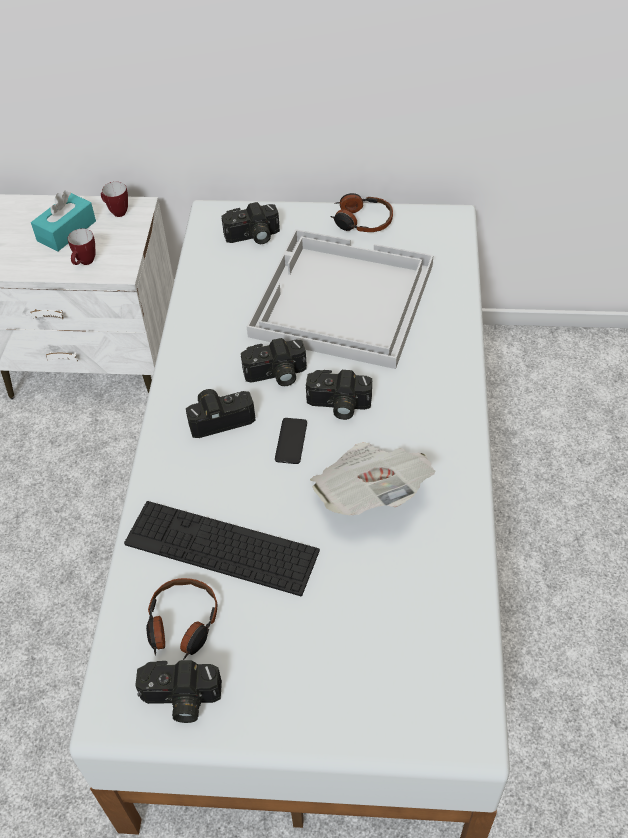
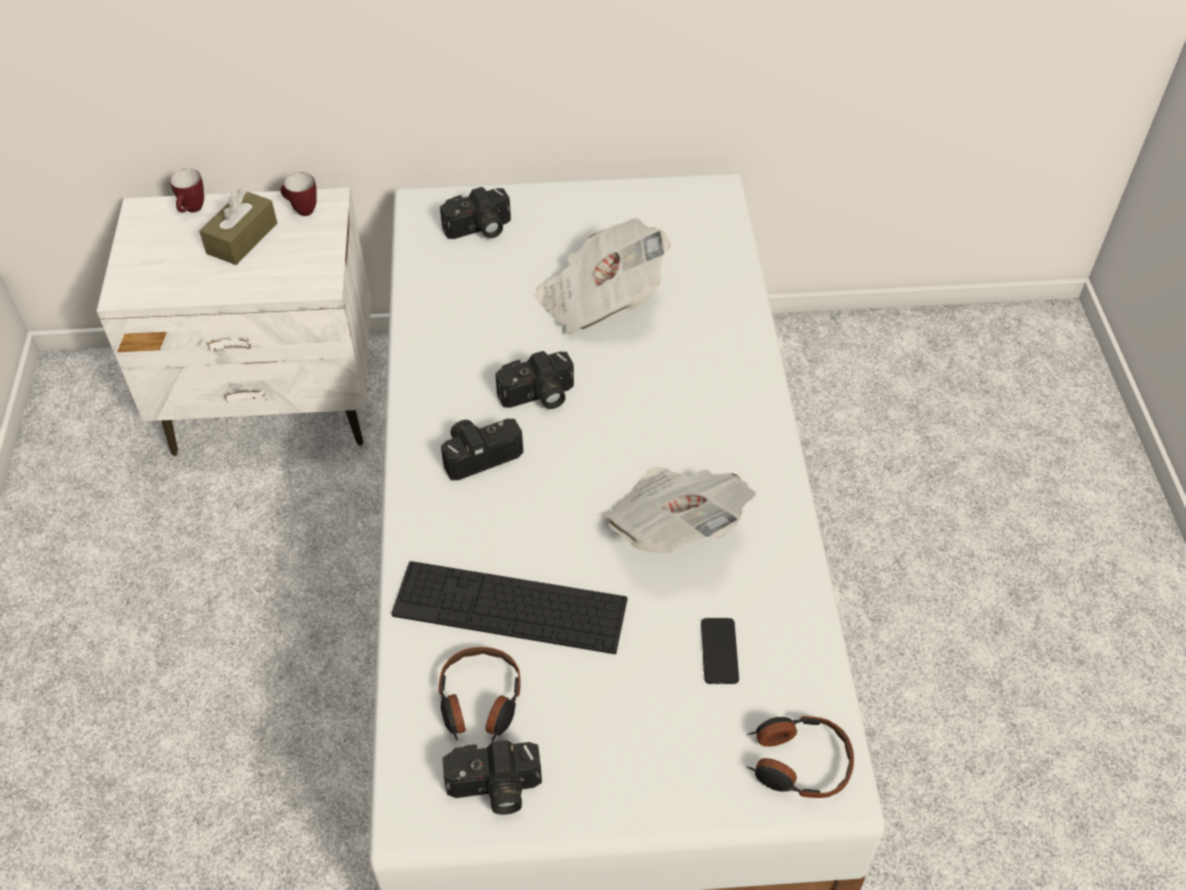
camera: 10 degrees left, 0 degrees up
(66, 231) = (242, 238): turquoise tissue box -> brown tissue box
(85, 263) = (274, 277): mug -> mug (192, 210)
(291, 441) = (570, 474): phone -> phone (719, 651)
(338, 406) = (619, 426): camera -> none
(340, 301) = (600, 301): white tray -> newspaper
(361, 221) = (608, 201): headphones -> headphones (797, 763)

